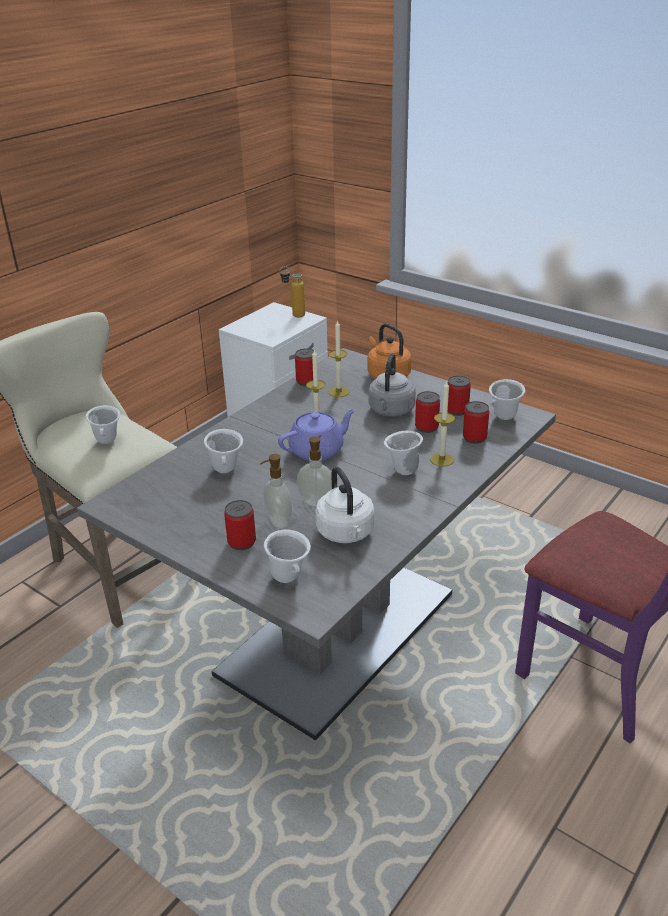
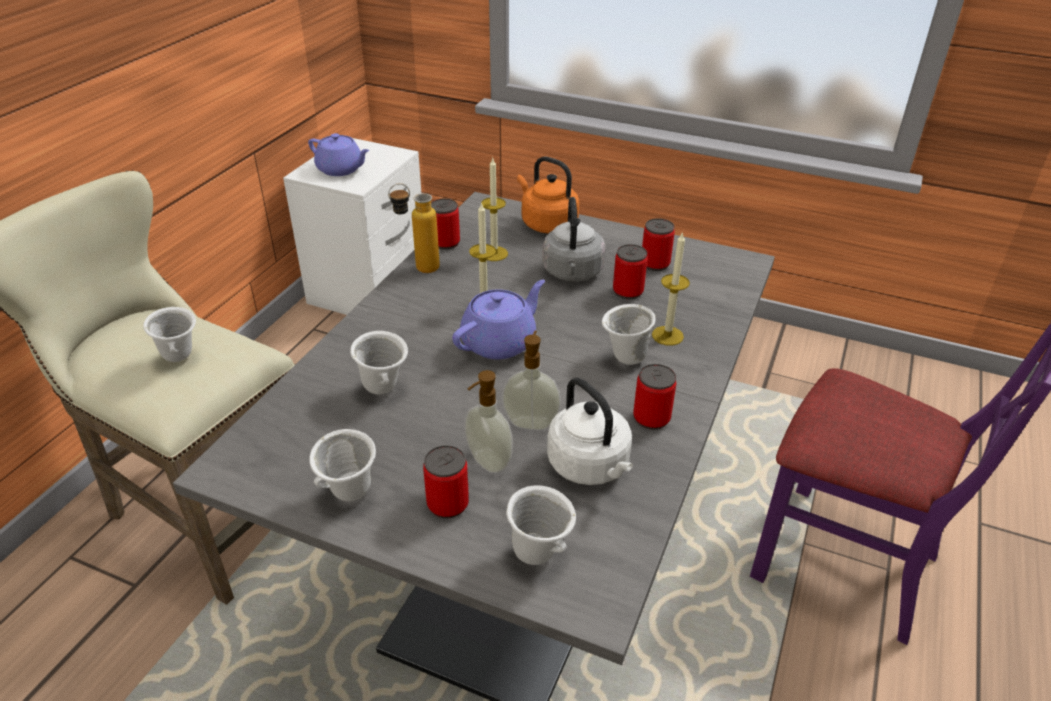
camera: 15 degrees left, 5 degrees up
(263, 327) = (341, 169): none -> purple teapot
(293, 315) = (375, 151): bottle -> bottle (418, 269)
(474, 438) = (694, 300): can -> can (651, 418)
(504, 418) = (716, 268): white mug -> white mug (350, 496)

